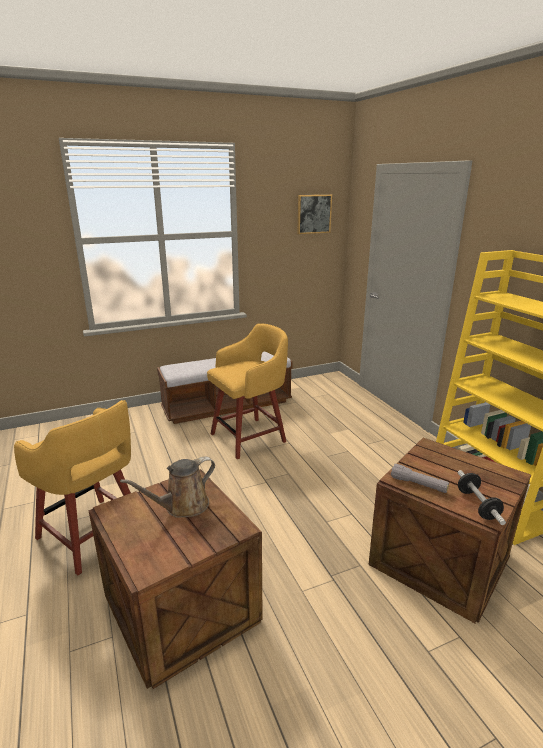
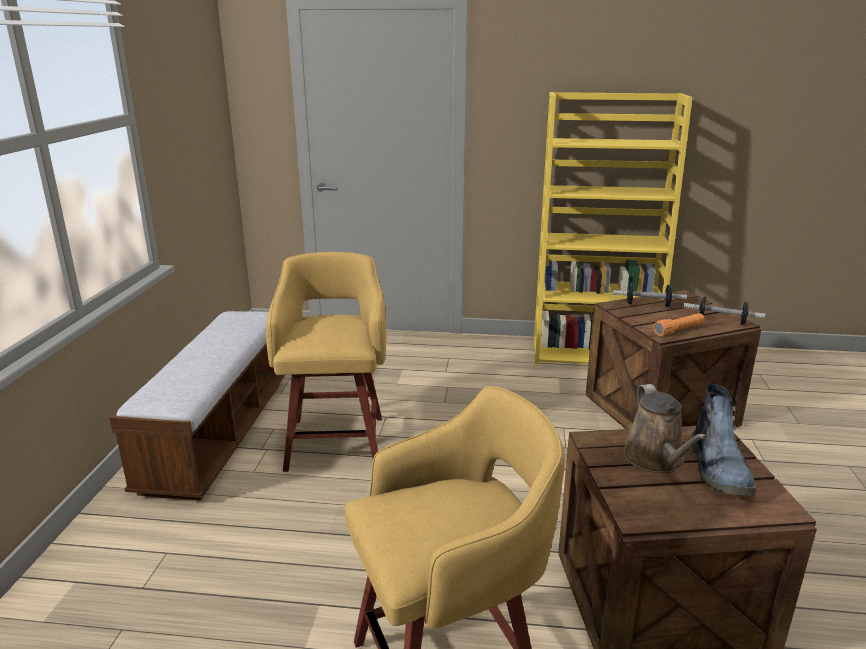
camera: 60 degrees left, 0 degrees up
(184, 536) = (719, 471): none -> boot
(314, 214) = (200, 76): picture -> none
(418, 484) = (678, 330): grey flashlight -> orange flashlight
(457, 460) = (647, 304): none -> dumbbell

